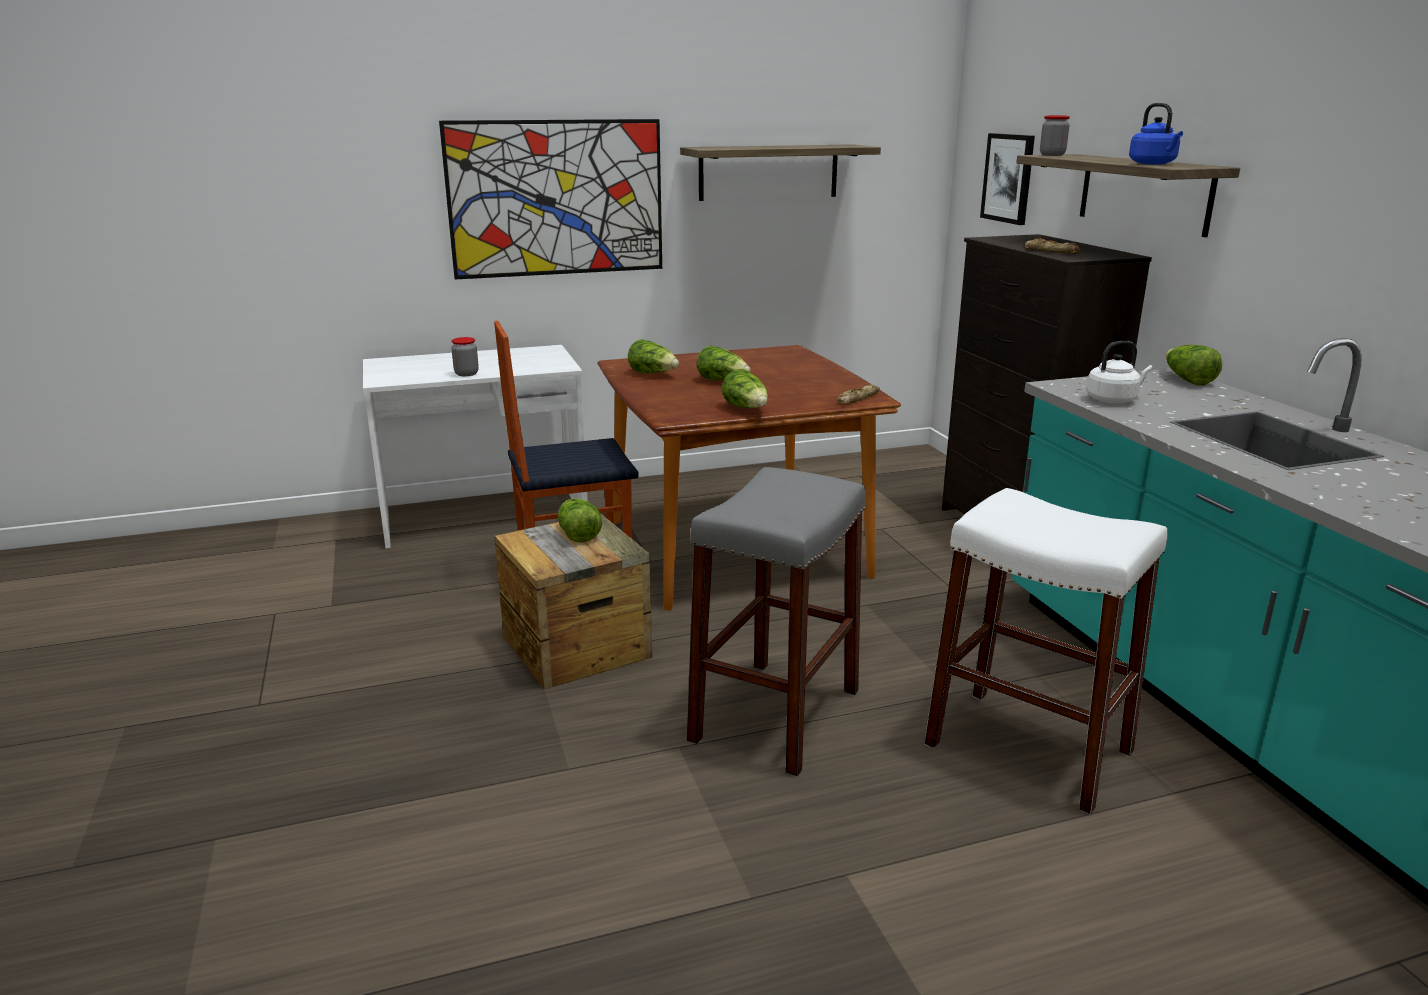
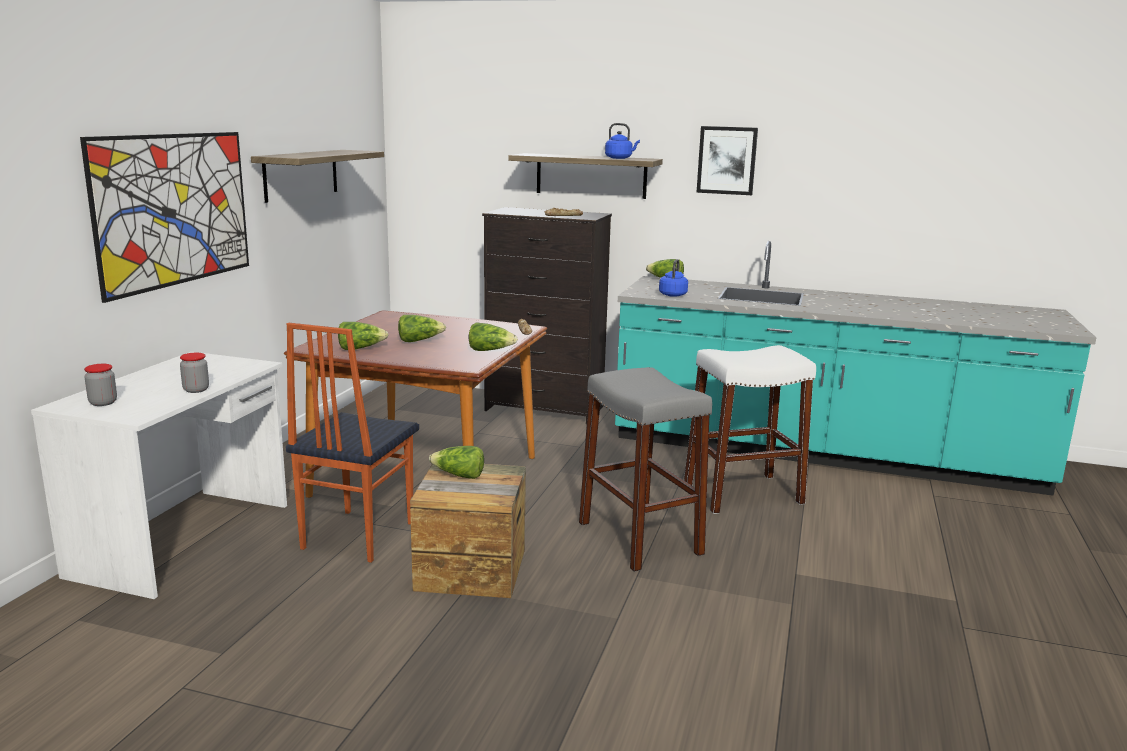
camera: 55 degrees left, 5 degrees down
(1008, 178) = (457, 170): picture -> picture (727, 160)
(1052, 155) = (527, 154): jar -> jar (103, 403)
(1113, 400) = (673, 294): white kettle -> blue kettle

